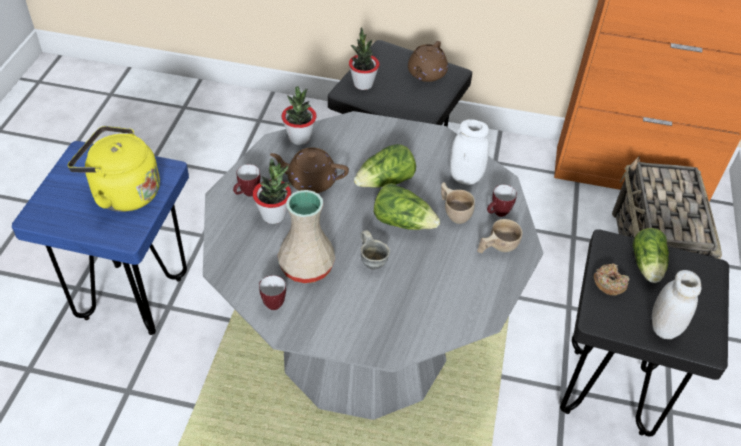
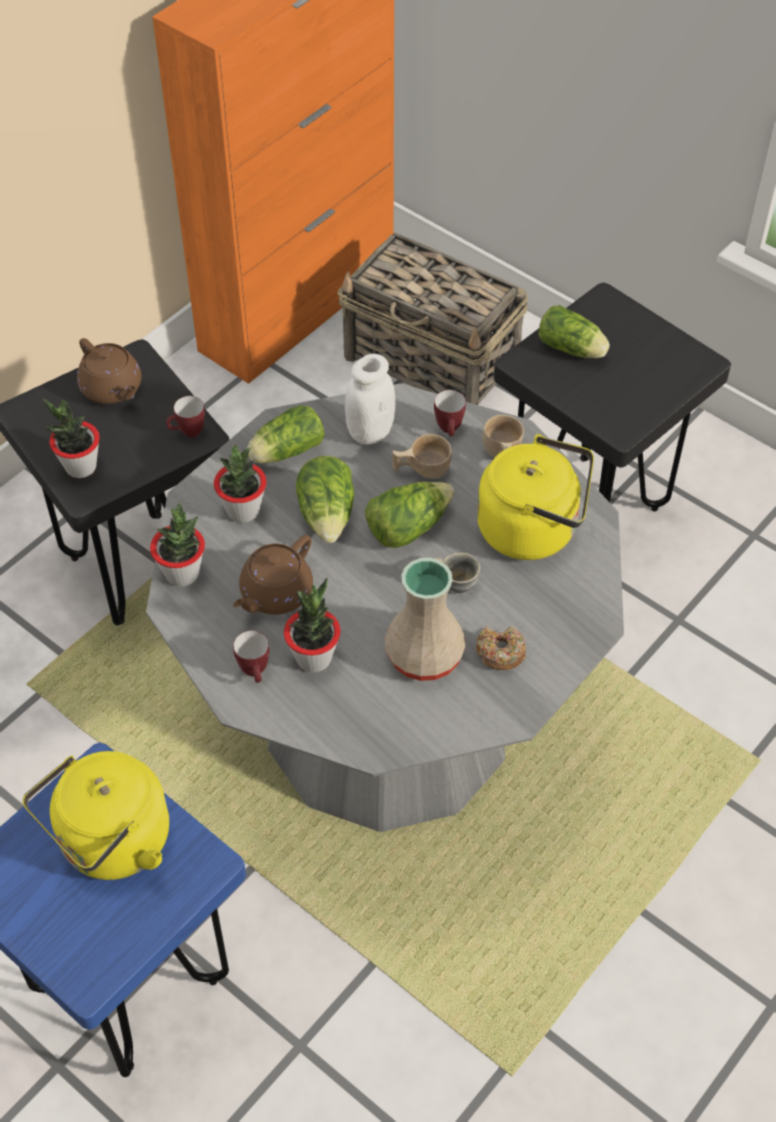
camera: 60 degrees left, 5 degrees up
(271, 303) = (463, 714): mug -> mug (188, 433)
(362, 145) = (243, 511): none -> potted plant
(419, 146) = (285, 452): none -> lettuce
(448, 287) = (533, 529): none -> yellow kettle
(609, 283) = (577, 393): donut -> donut (500, 652)
(664, 327) = (658, 381): white jar -> none

